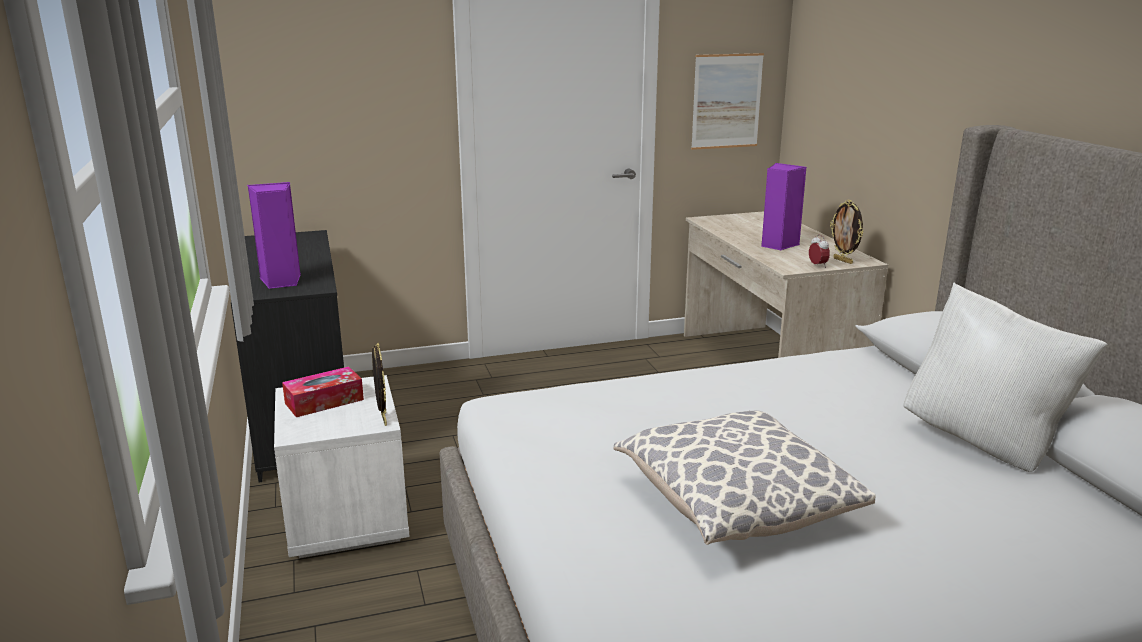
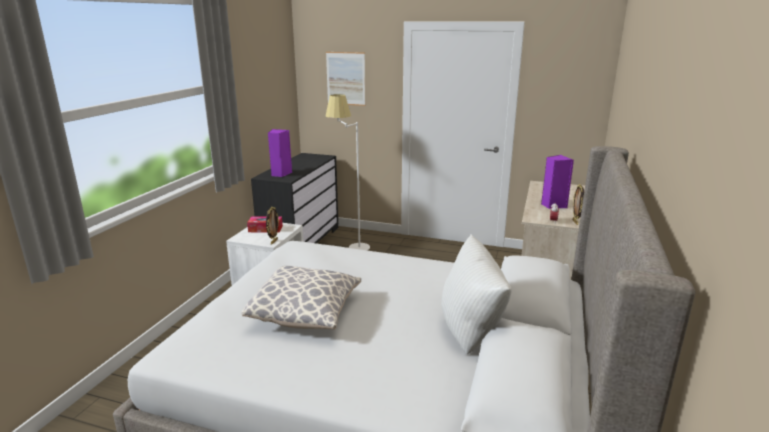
camera: 35 degrees right, 0 degrees up
(408, 403) = (349, 246): none -> white floor lamp
(726, 101) = (564, 113): picture -> picture (345, 78)

